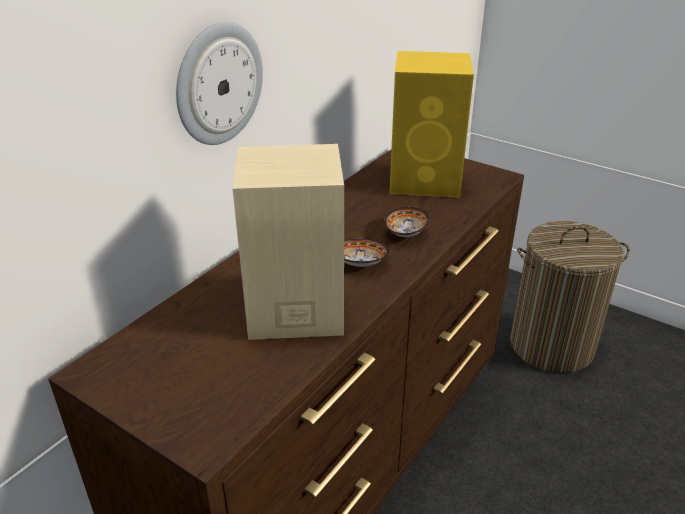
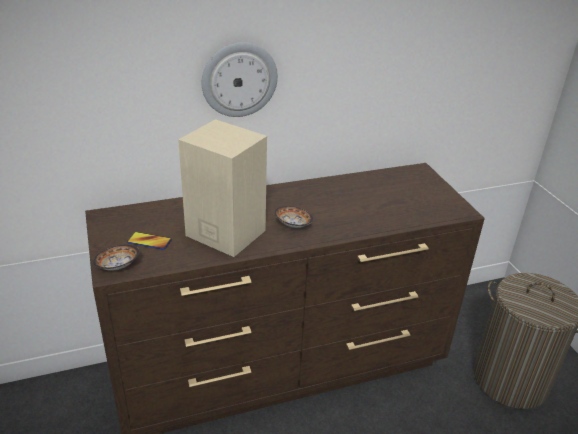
camera: 35 degrees right, 0 degrees up
(208, 372) = (149, 241): none -> phone
(405, 233) = (344, 220): bowl -> bowl (118, 266)
(426, 181) = (404, 194): yellow speaker -> none

